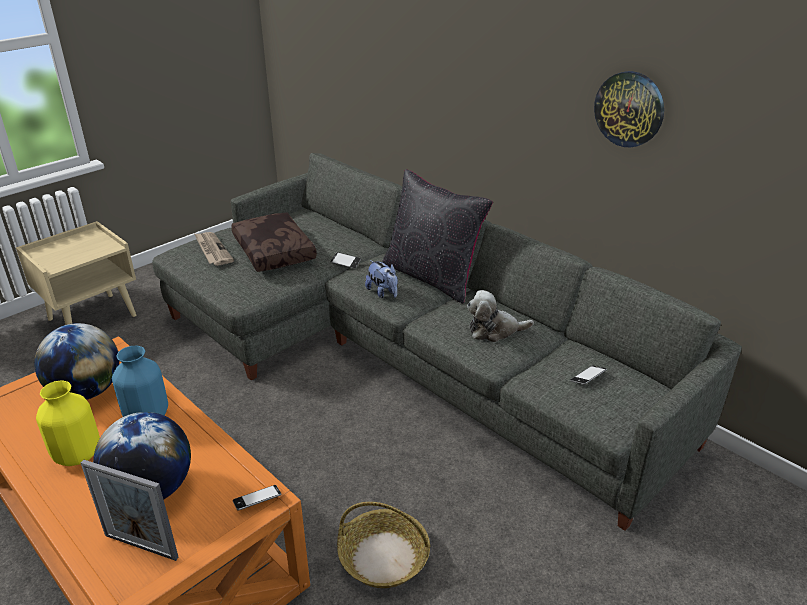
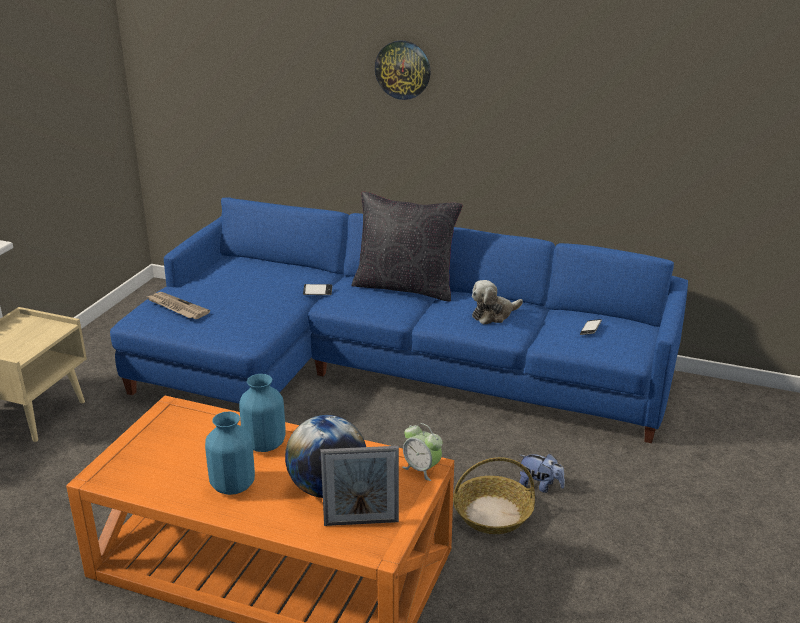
camera: 25 degrees left, 5 degrees down
(78, 454) = (233, 485): yellow vase -> blue vase
(86, 392) = (185, 442): globe -> none
(257, 500) = (422, 469): phone -> alarm clock
(275, 251) = (241, 296): brown pillow -> none
(383, 293) = (374, 308): plush toy -> plush toy (540, 486)
(402, 350) = (382, 366): grey sofa -> blue sofa
(629, 109) = (566, 108): wall clock -> wall clock (403, 69)

